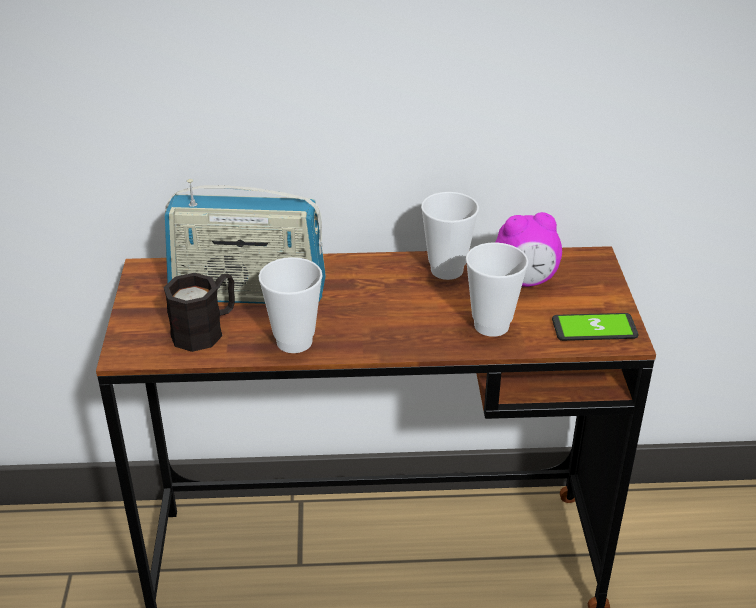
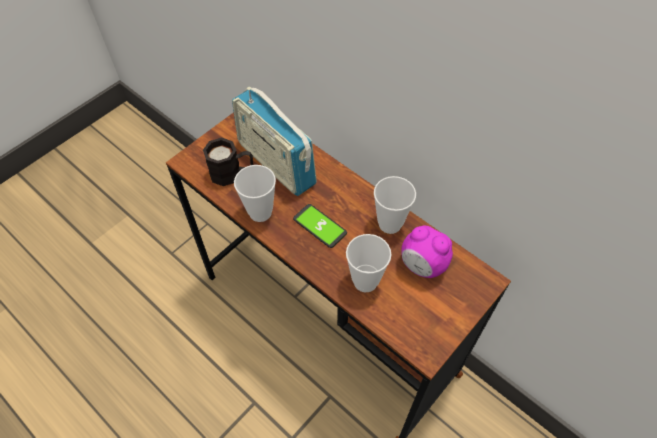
camera: 45 degrees right, 20 degrees up
(594, 328) = (418, 331): phone -> phone (319, 226)

